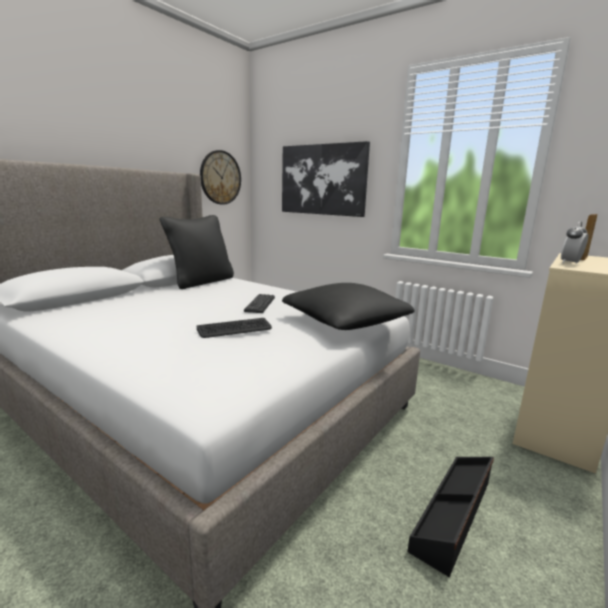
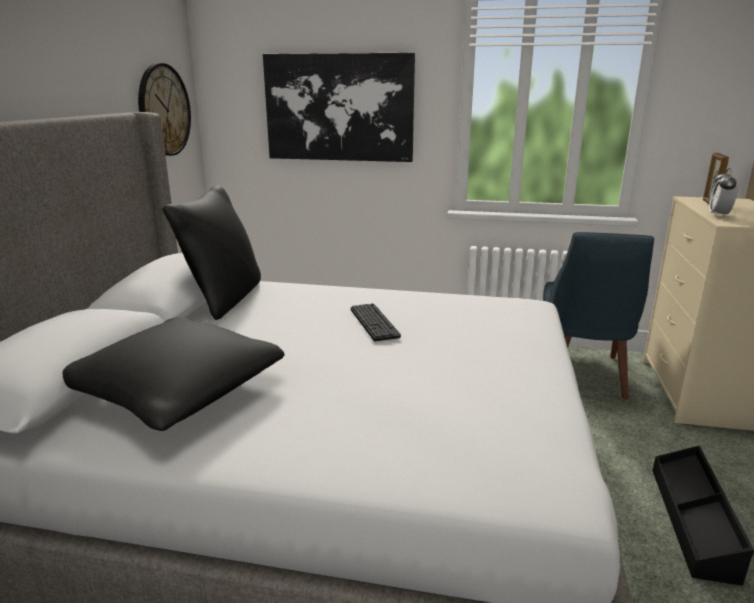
camera: 25 degrees left, 5 degrees up
(235, 329) = (420, 374): keyboard -> none
(345, 322) = (514, 328): black pillow -> black pillow (176, 392)
(461, 392) = (582, 375): none -> blue chair

